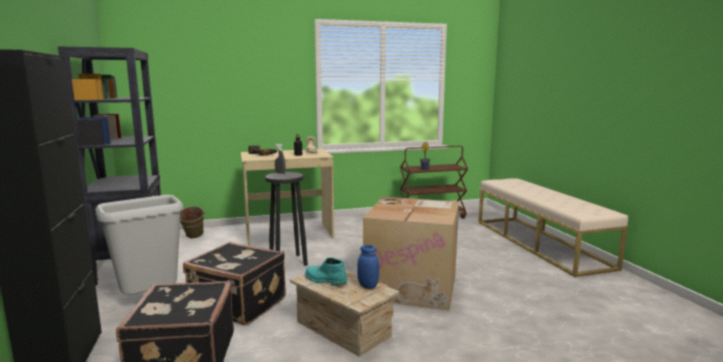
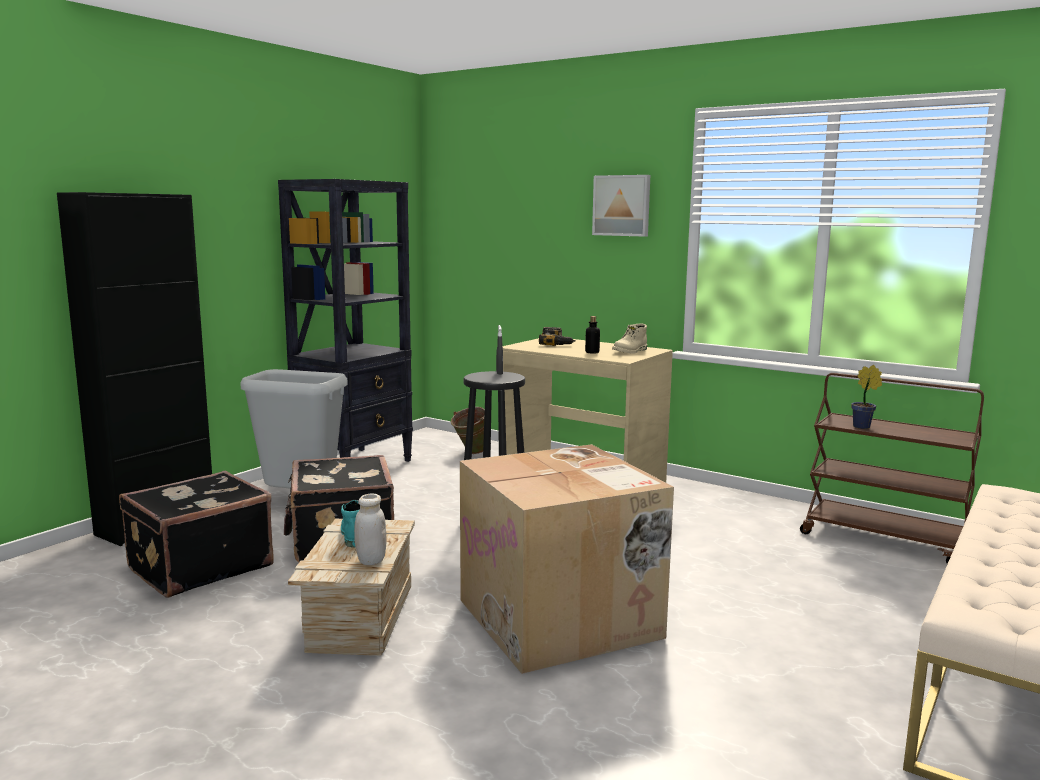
camera: 50 degrees right, 0 degrees up
(274, 71) = (622, 205): none -> picture
(368, 286) = (371, 560): blue jar -> white jar

